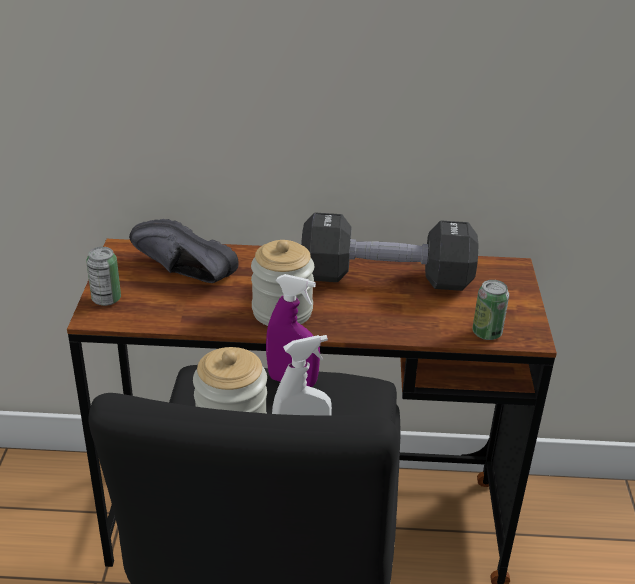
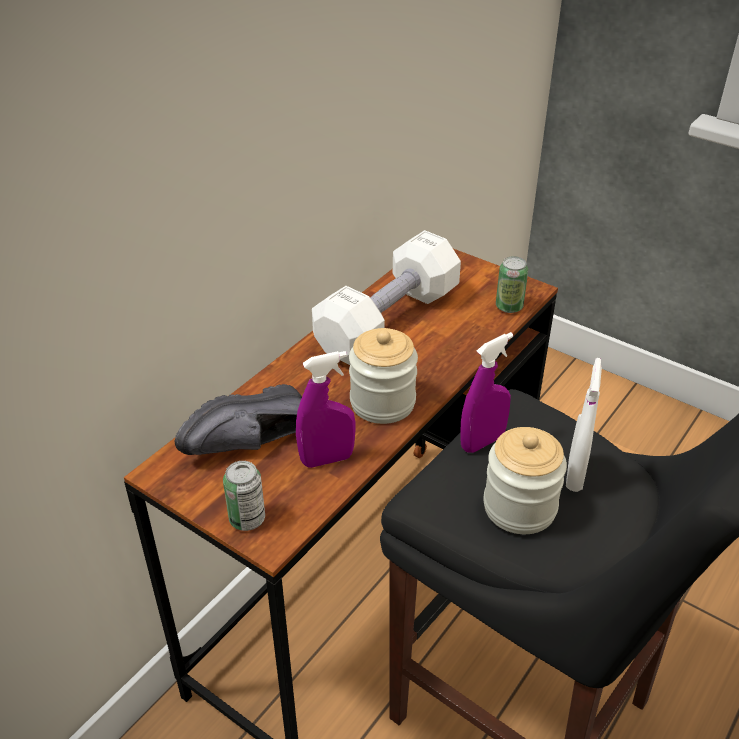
camera: 55 degrees left, 5 degrees up
(194, 309) = (327, 459): none -> purple spray bottle
(386, 278) = (388, 321): black dumbbell -> white dumbbell

